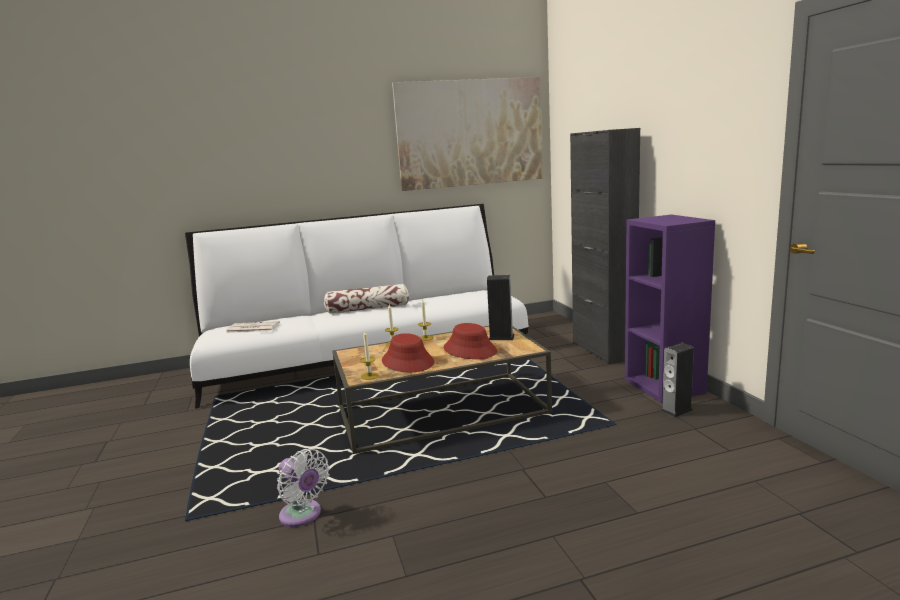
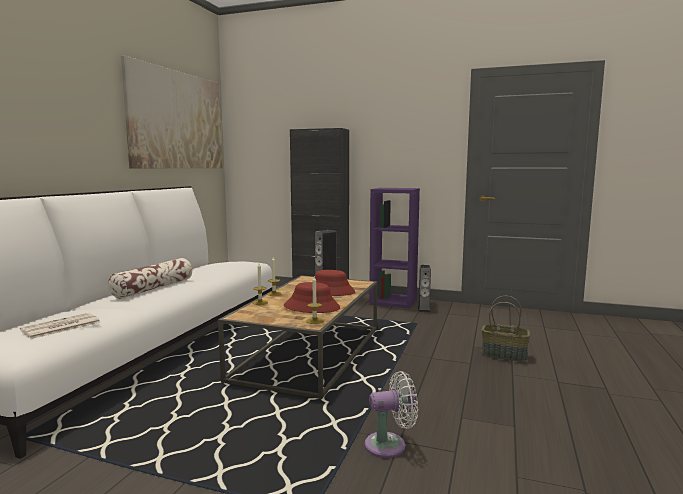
camera: 55 degrees left, 5 degrees down
(613, 511) = (504, 354): none -> basket

